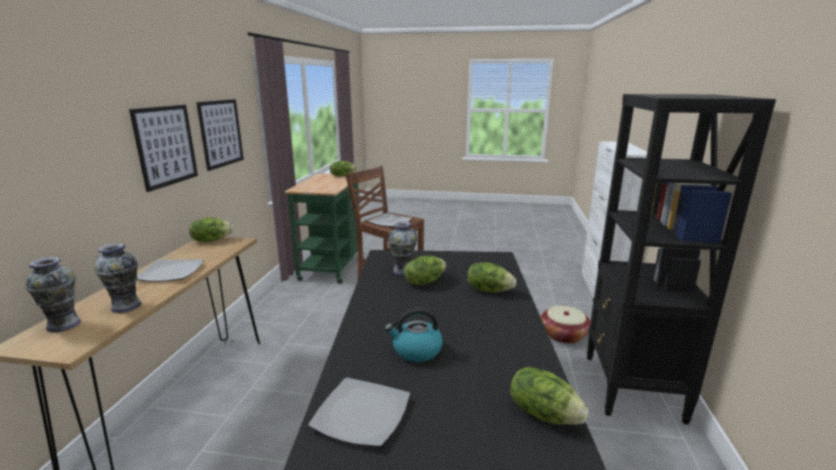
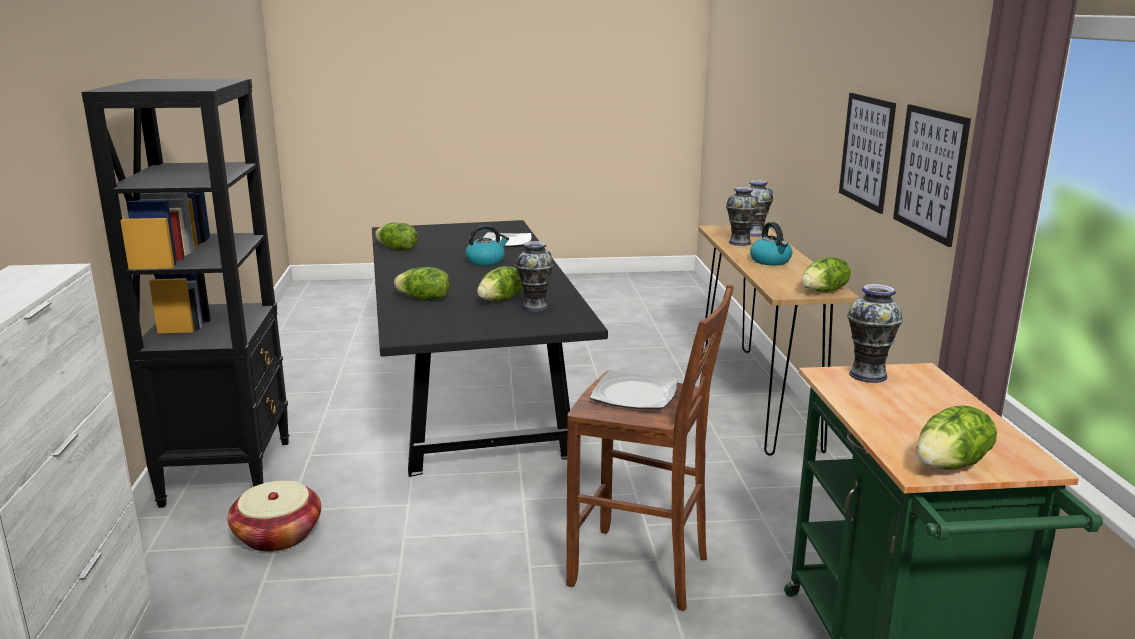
camera: 165 degrees right, 0 degrees up
(170, 273) = (771, 261): plate -> kettle
(317, 189) = (868, 375): none -> vase

